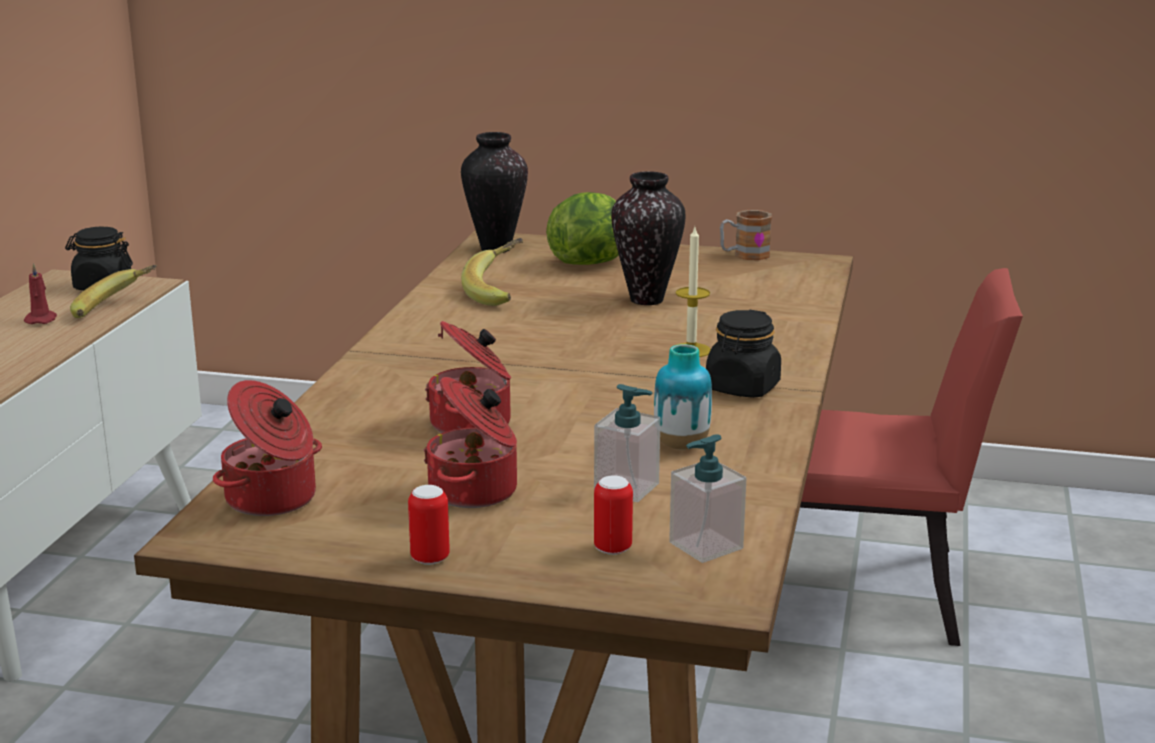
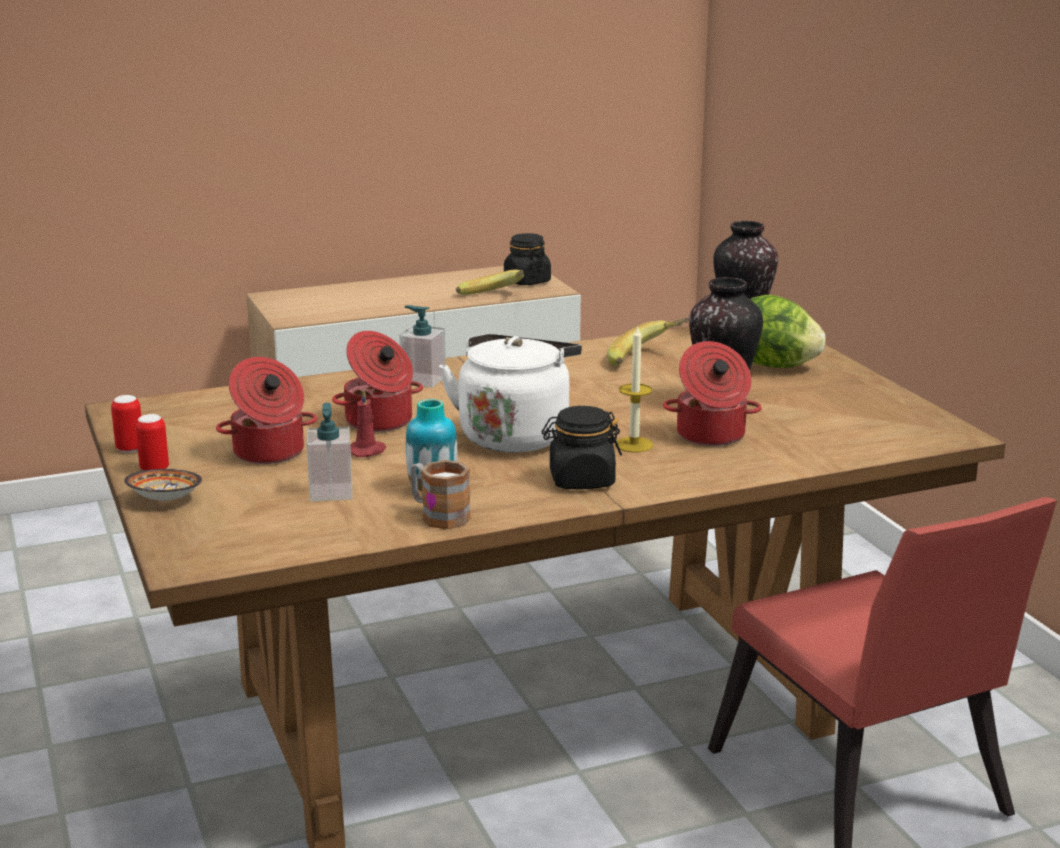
camera: 55 degrees right, 0 degrees up
(41, 319) = (447, 289): red candle -> red candle (367, 451)
(273, 499) = (192, 409): cooking pot -> cooking pot (710, 436)
(529, 571) = (165, 499): none -> bowl
(601, 383) = (515, 435): none -> white kettle
(612, 548) = (226, 513): can -> can (130, 449)
(705, 546) = (263, 539): soap dispenser -> soap dispenser (423, 380)
(744, 255) = (908, 406): mug -> mug (438, 515)

